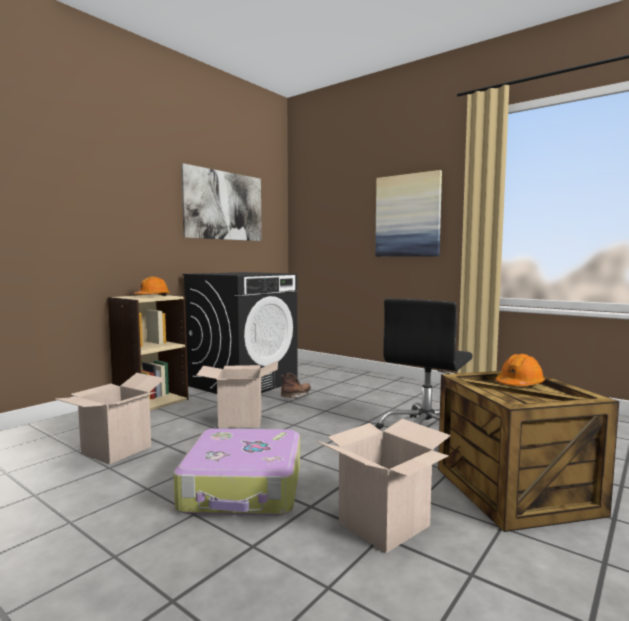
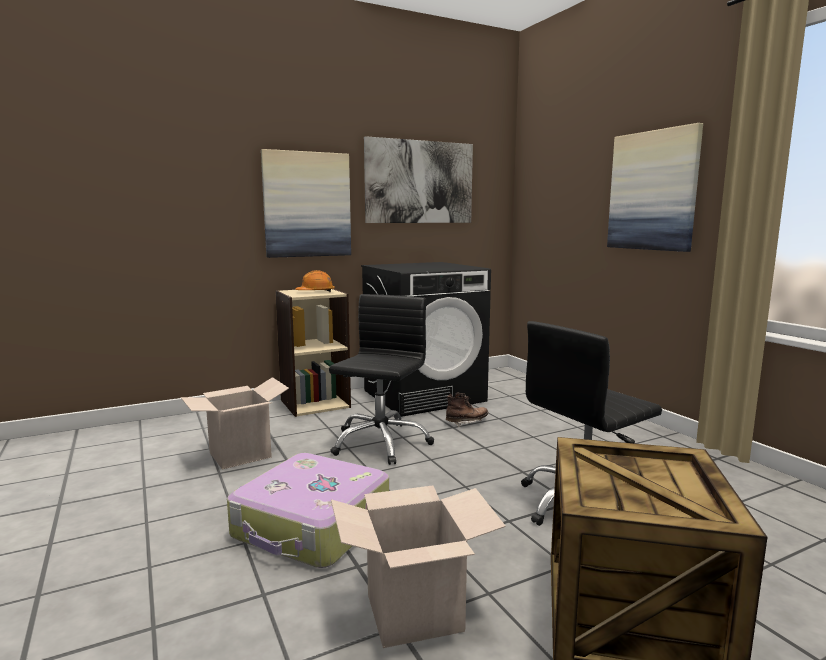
camera: 25 degrees right, 5 degrees up
(135, 218) = (307, 204): none -> picture
(240, 420) = (380, 442): cardboard box -> black office chair
(519, 384) = (659, 472): orange hard hat -> none

